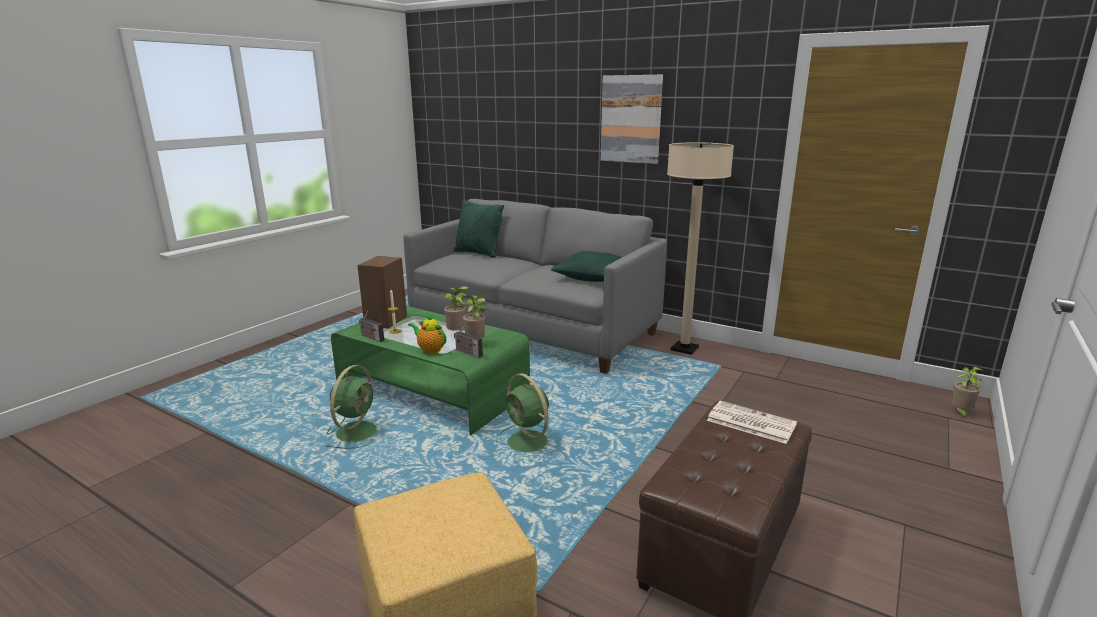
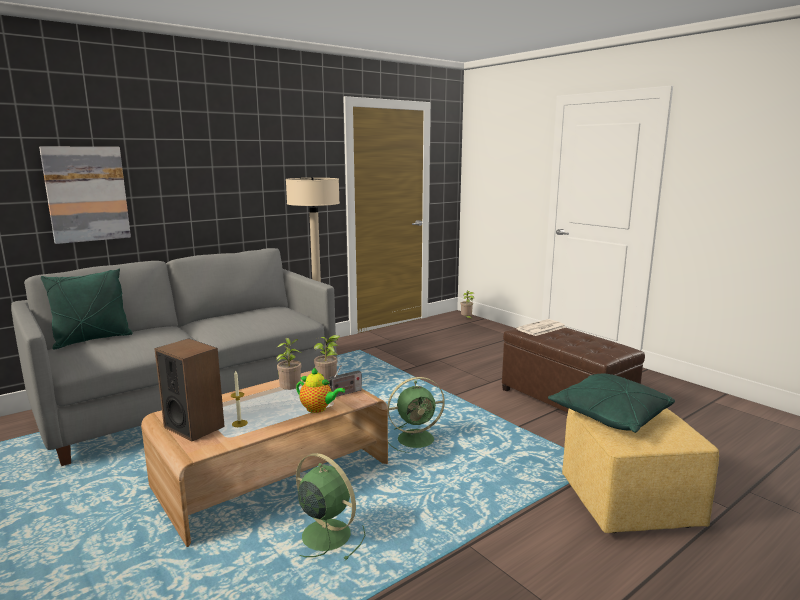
camera: 70 degrees left, 5 degrees down
(371, 337) = (242, 438): radio -> none
(430, 349) = (318, 409): teapot -> teapot turned 120 degrees counterclockwise
(433, 390) = (272, 475): green coffee table -> brown coffee table
(592, 277) = (269, 312): green pillow -> green pillow (609, 416)
(631, 119) = (222, 161): picture -> picture (87, 194)

